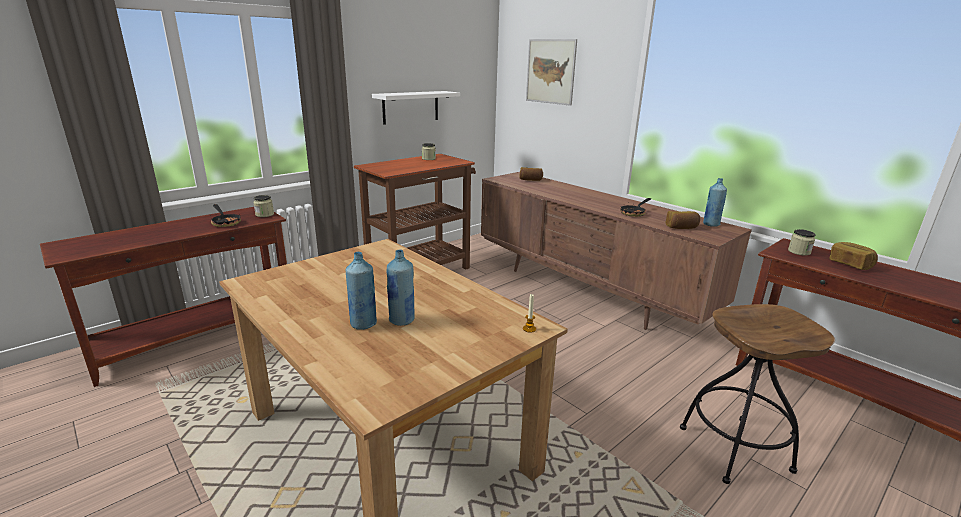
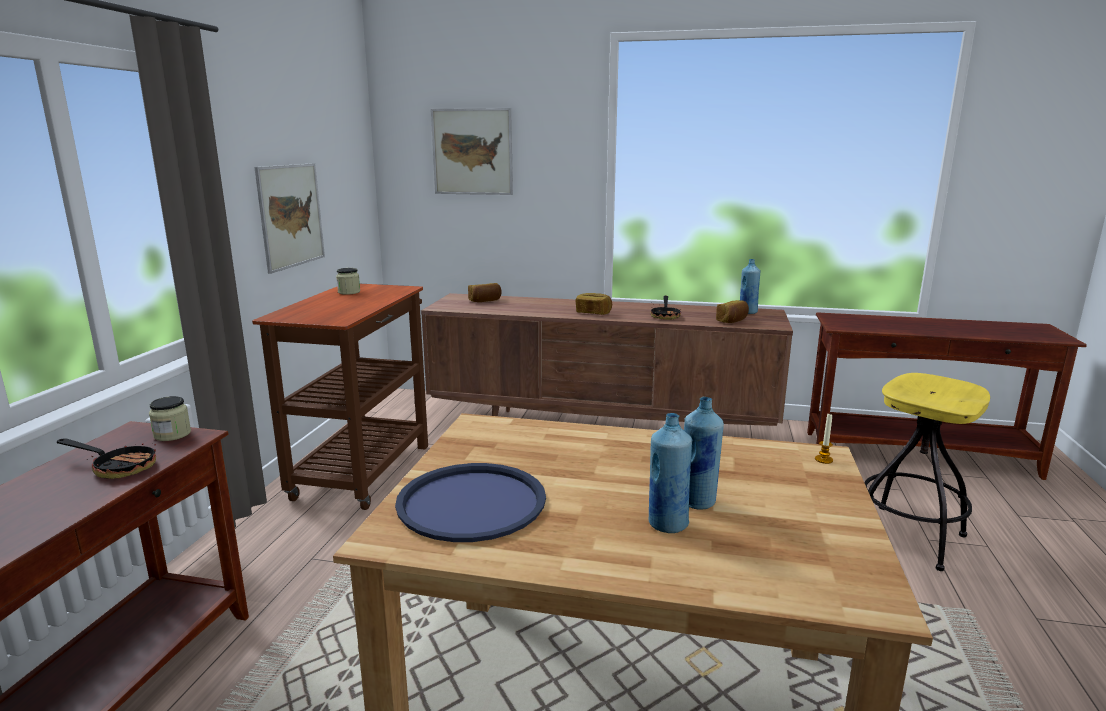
camera: 35 degrees left, 5 degrees down
(304, 280) = (471, 503): none -> blue tray
(410, 107) = (291, 215): white shelf -> picture
(735, 448) = (909, 536): brown stool -> yellow stool
(799, 252) = (849, 321): jar -> none
(850, 264) = (897, 323): bread -> bread (593, 313)

